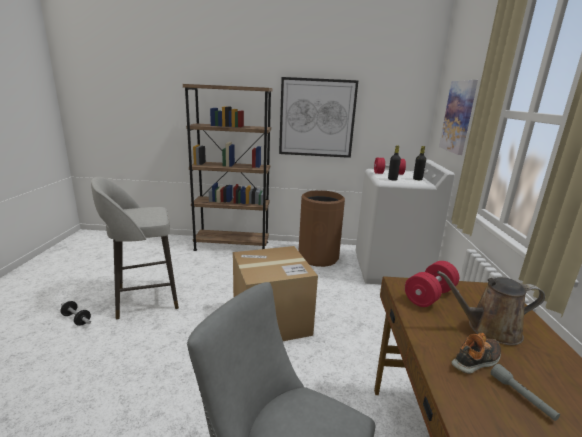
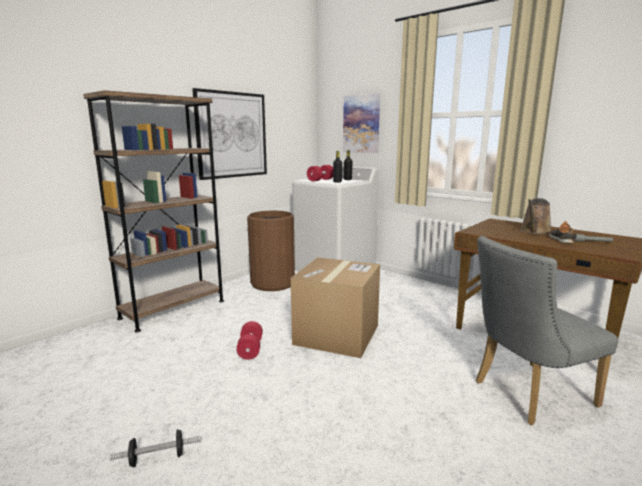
camera: 50 degrees left, 5 degrees down
(145, 299) = (194, 391): grey stool -> none
(429, 296) = (491, 231): red dumbbell -> red dumbbell (250, 349)

